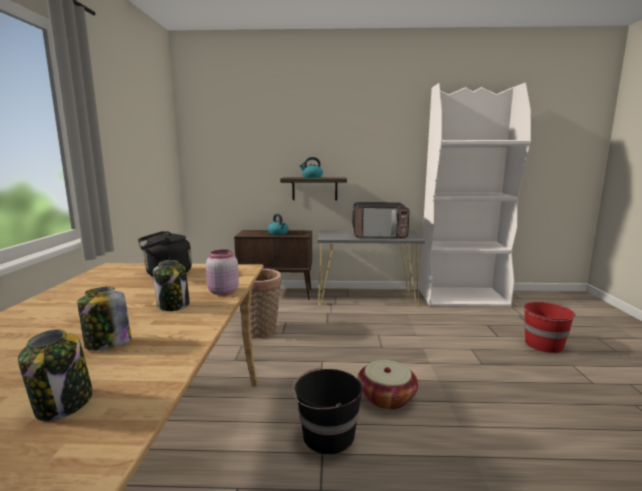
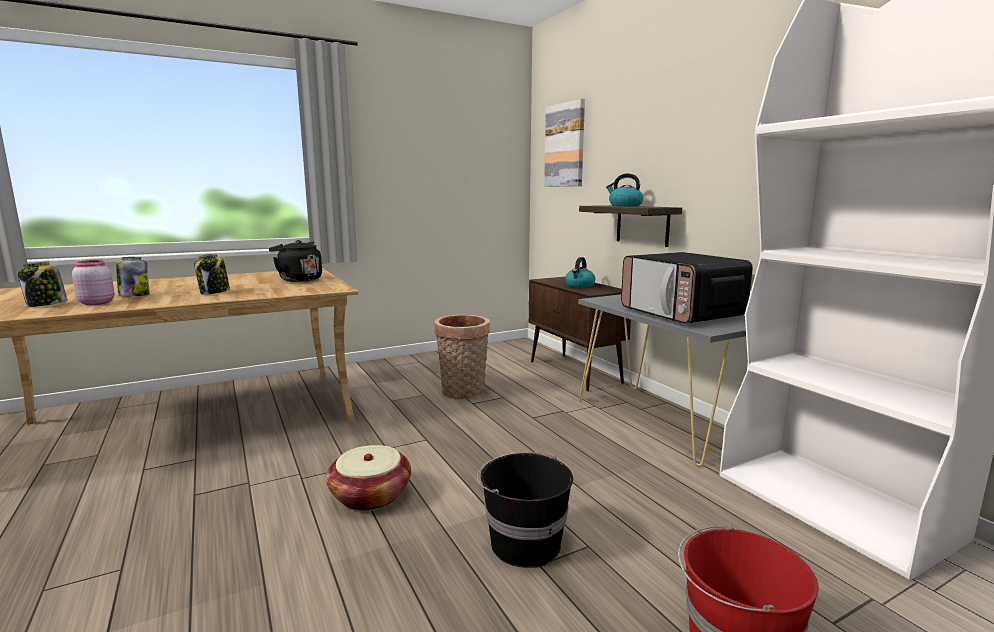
camera: 60 degrees right, 0 degrees up
(222, 292) = (254, 294): pink jar -> pink jar (96, 303)
(227, 133) = (565, 145): none -> picture
(327, 436) = (277, 478): black bucket -> black bucket (524, 543)

